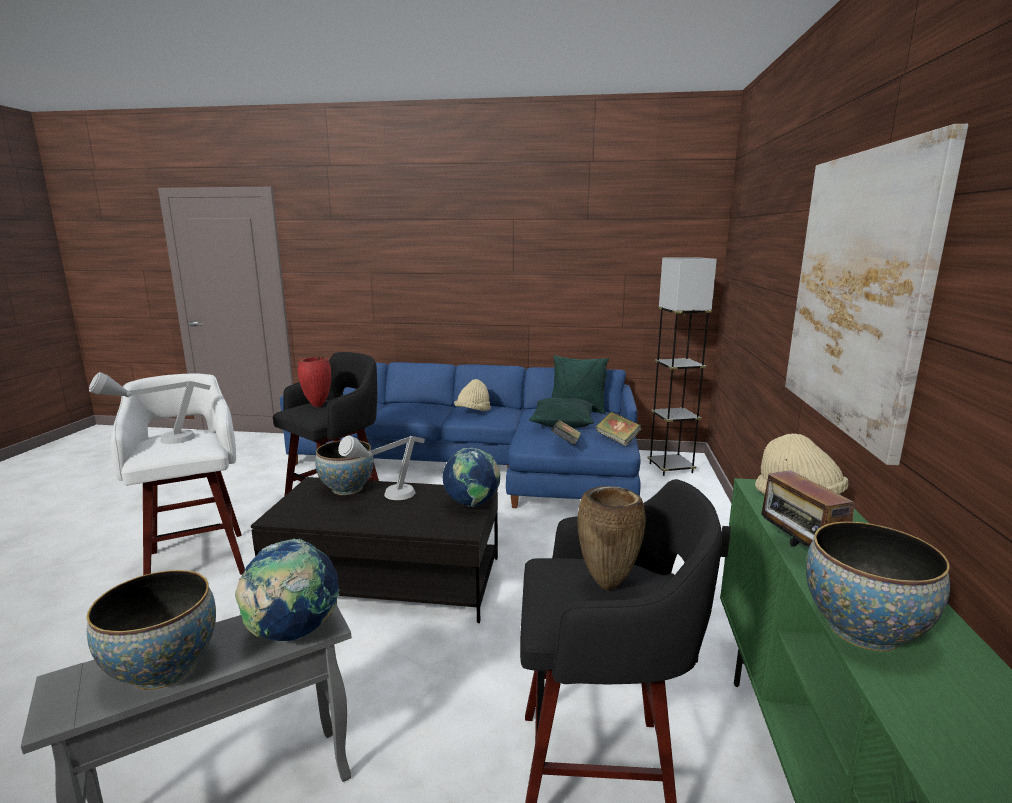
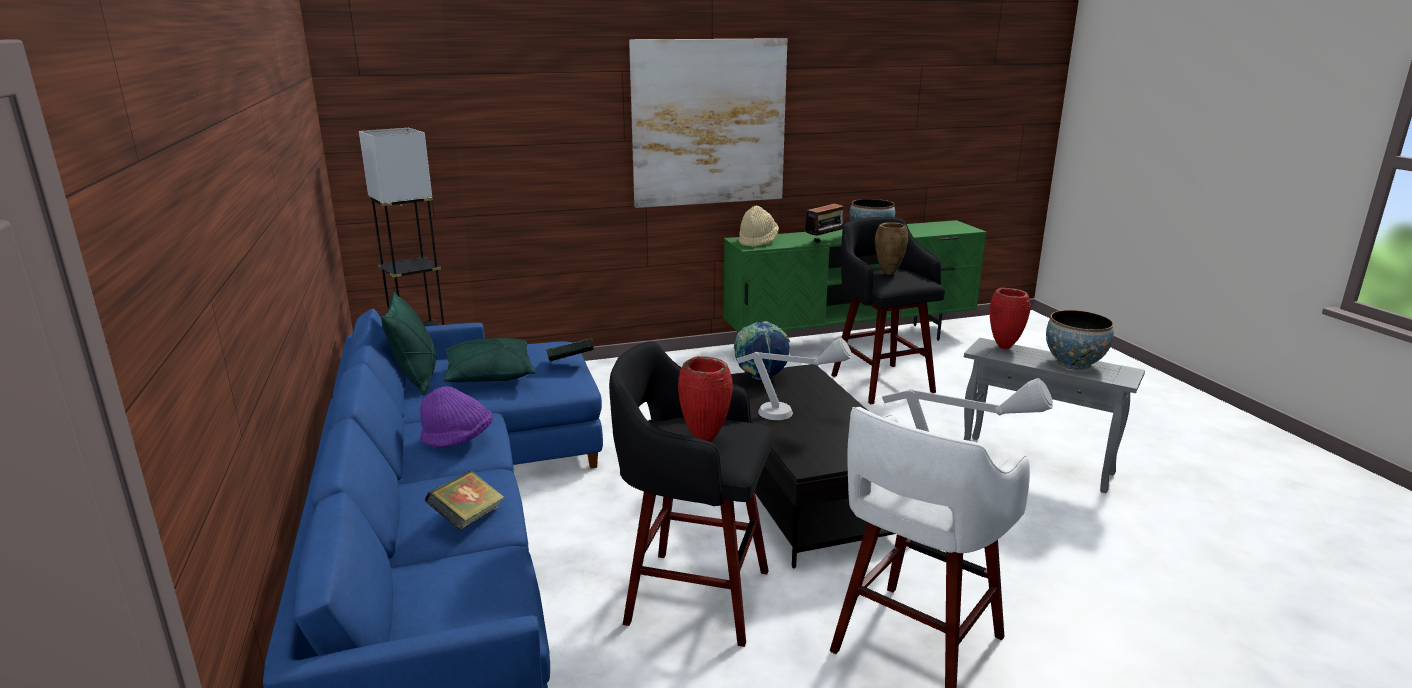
camera: 115 degrees left, 5 degrees up
(293, 633) = (1005, 347): globe -> red vase
(347, 489) = (797, 441): bowl -> none
(473, 412) = (458, 440): beige hat -> purple hat
(617, 440) = (538, 345): book -> book (468, 518)

